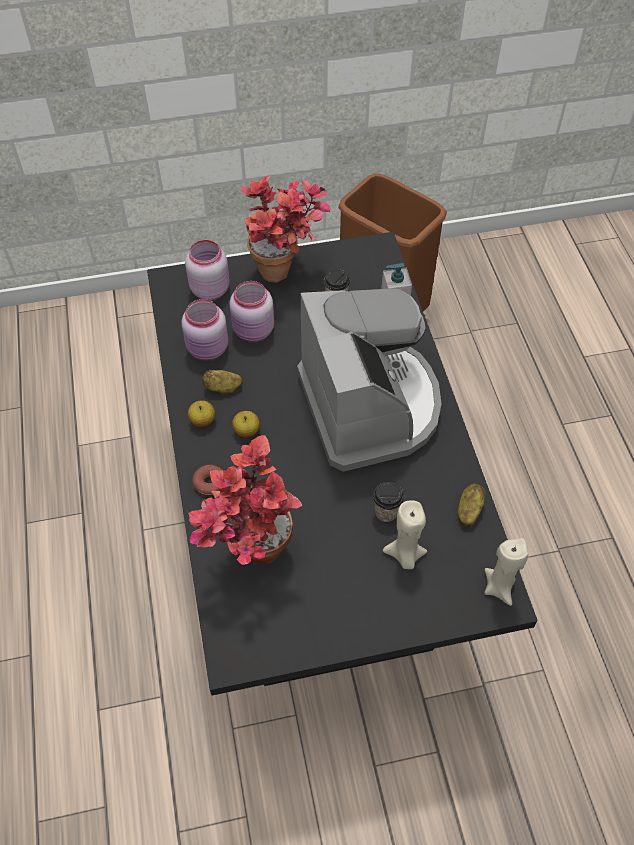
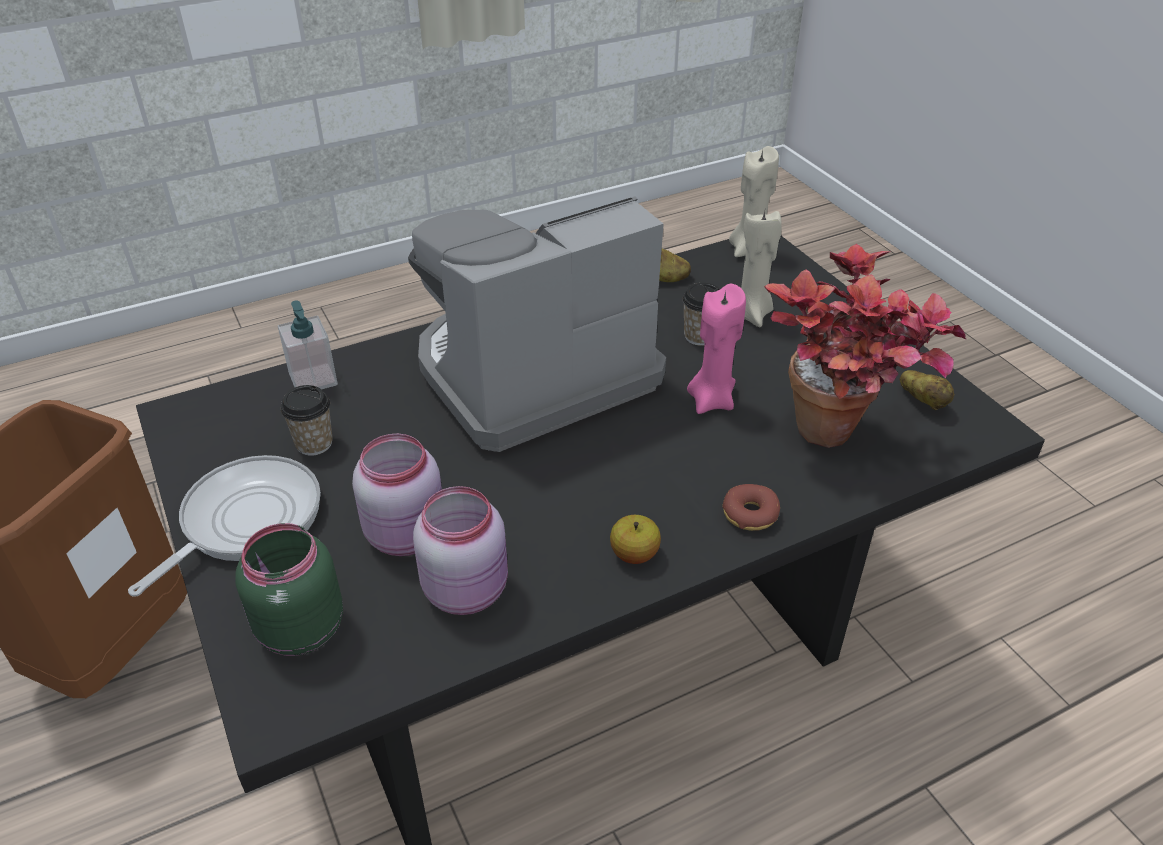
camera: 105 degrees left, 15 degrees down
(209, 288) = (298, 630): pink jar -> green jar
(223, 388) = (553, 545): potato -> potato (923, 401)
(246, 431) = (632, 494): apple -> none
(286, 272) = (245, 521): potted plant -> frying pan
(314, 496) = (711, 400): none -> pink candle

